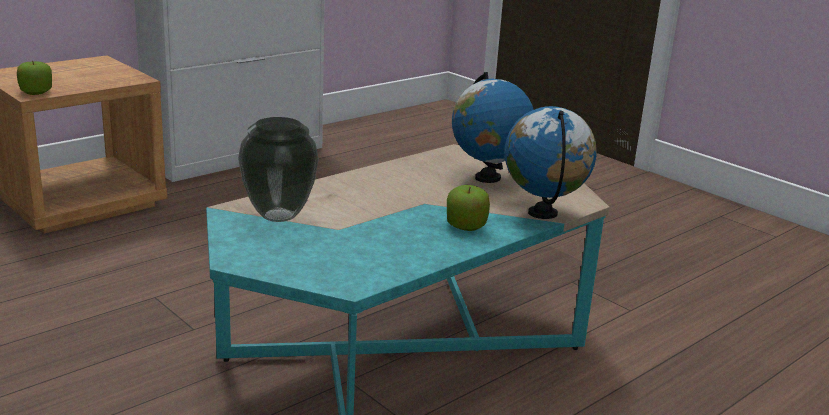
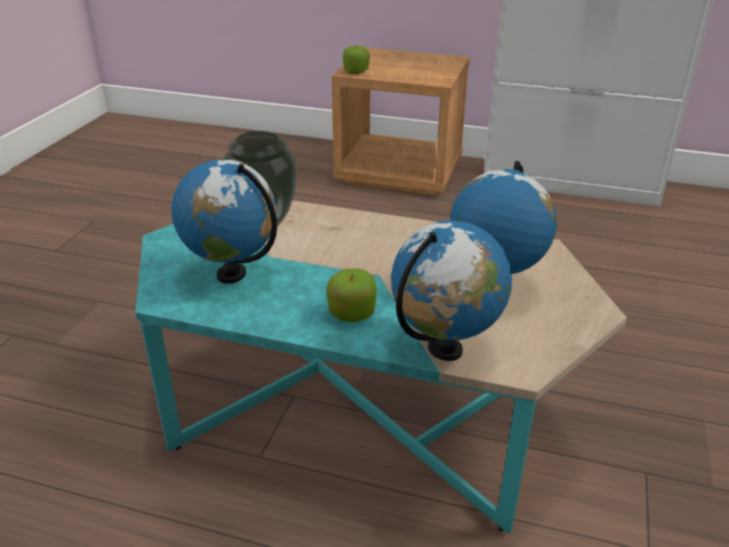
camera: 60 degrees right, 10 degrees up
(349, 249) = (232, 274): none -> globe

